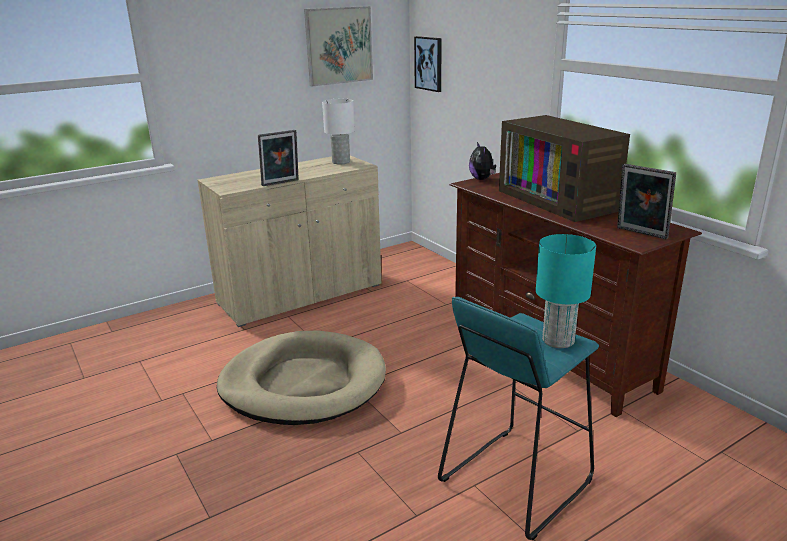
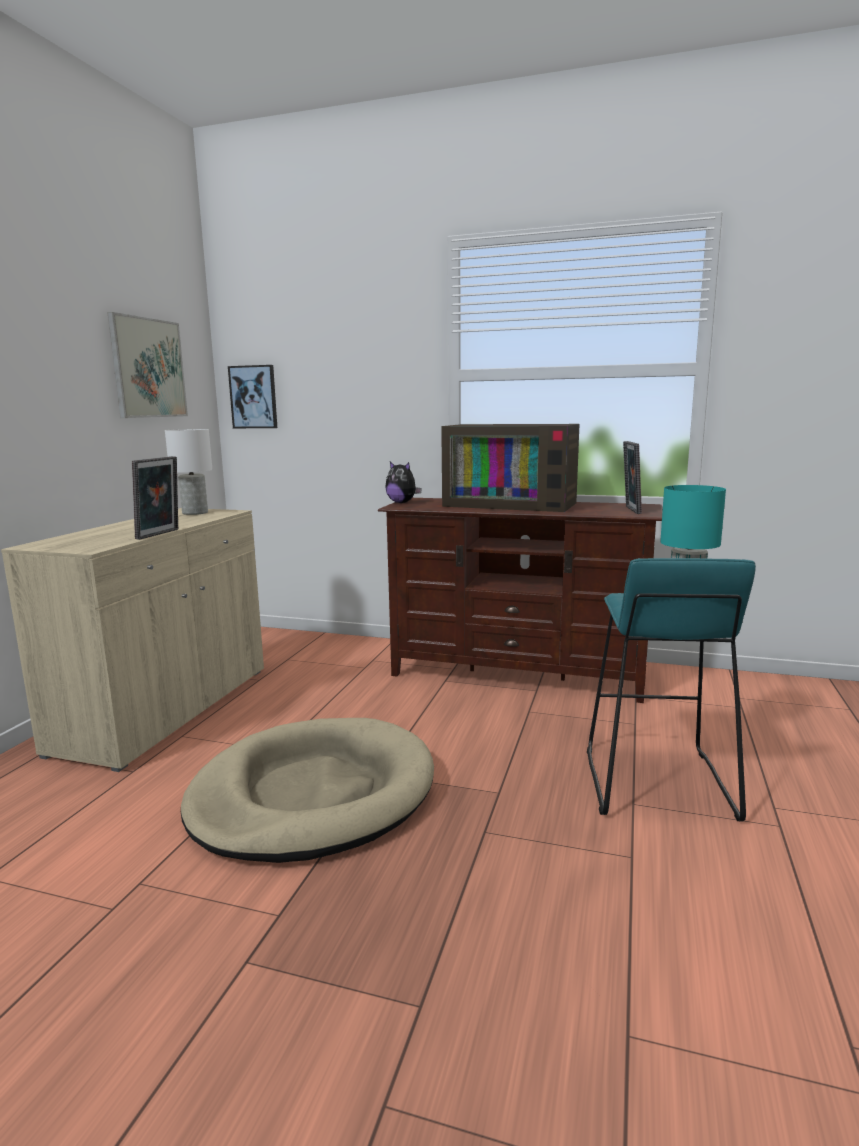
camera: 40 degrees left, 10 degrees down
(640, 234) = (630, 510): picture frame -> picture frame turned 90 degrees clockwise

